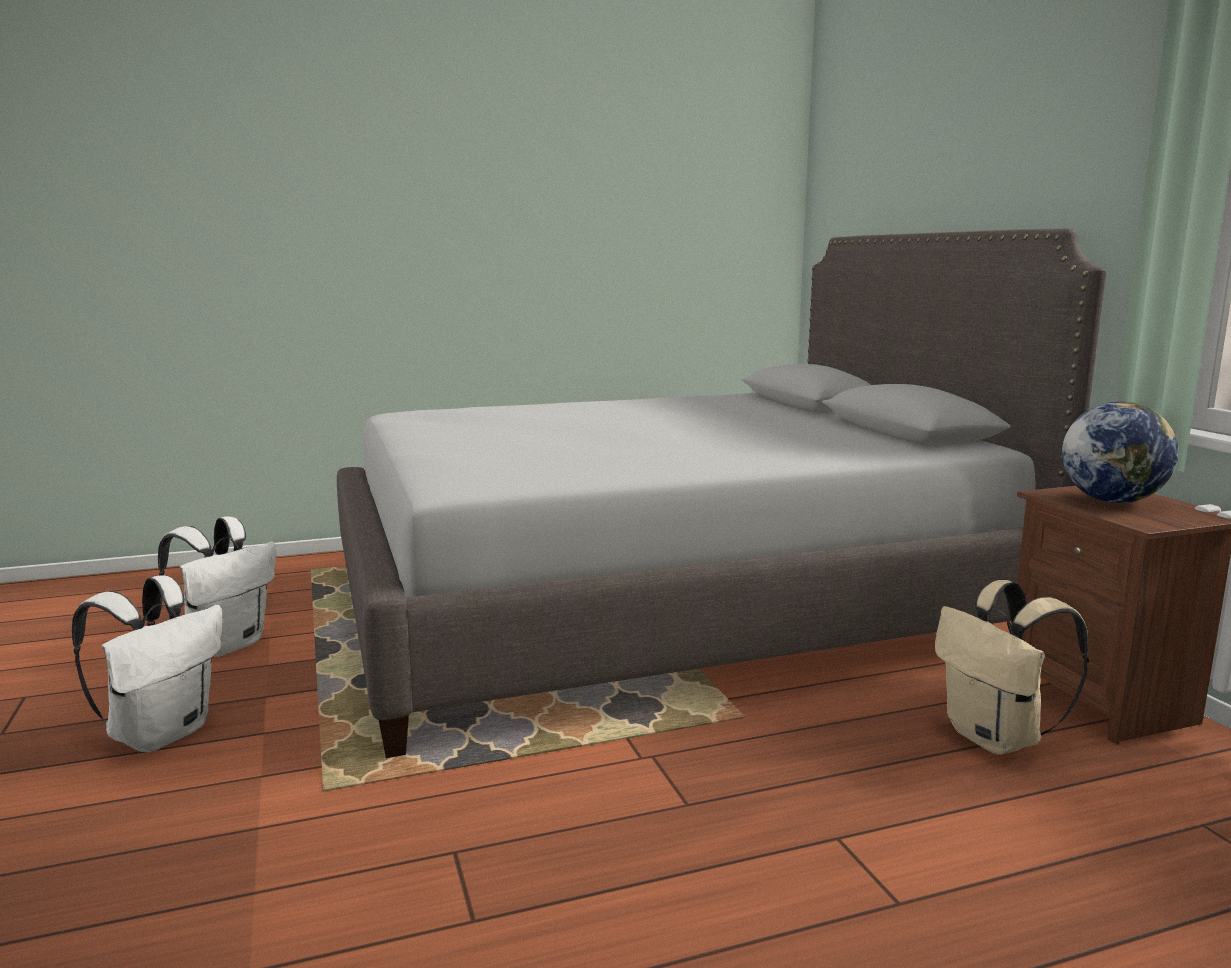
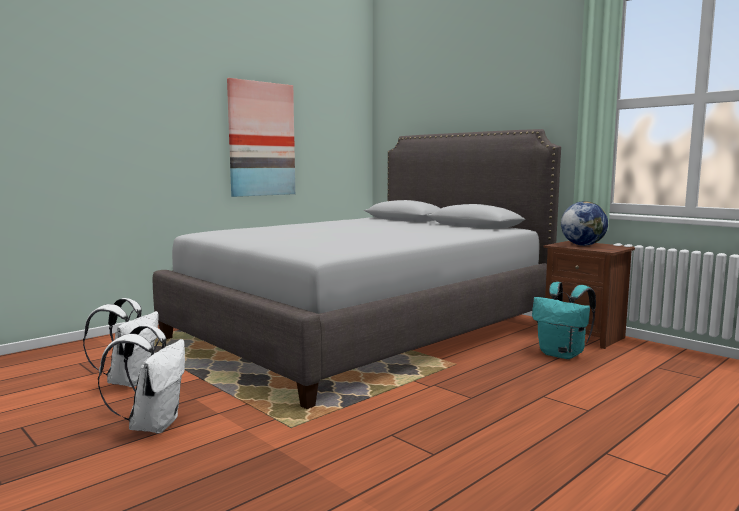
camera: 25 degrees left, 5 degrees down
(565, 248) = (261, 139): none -> picture
(997, 739) = (562, 354): beige backpack -> turquoise backpack

